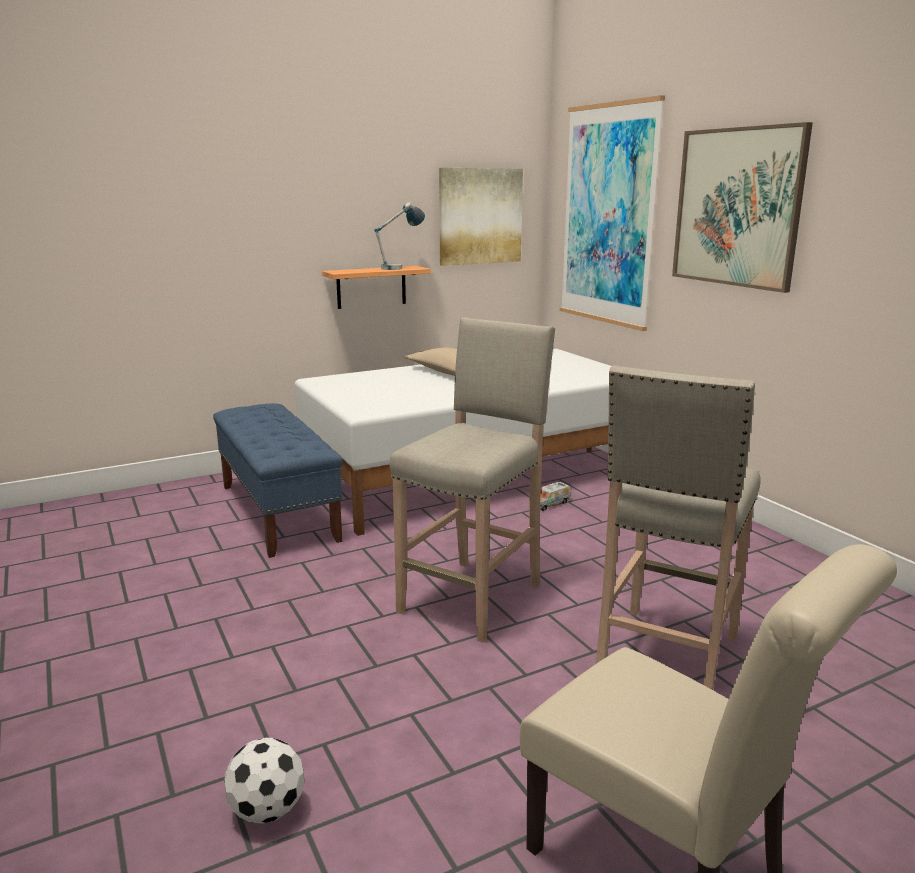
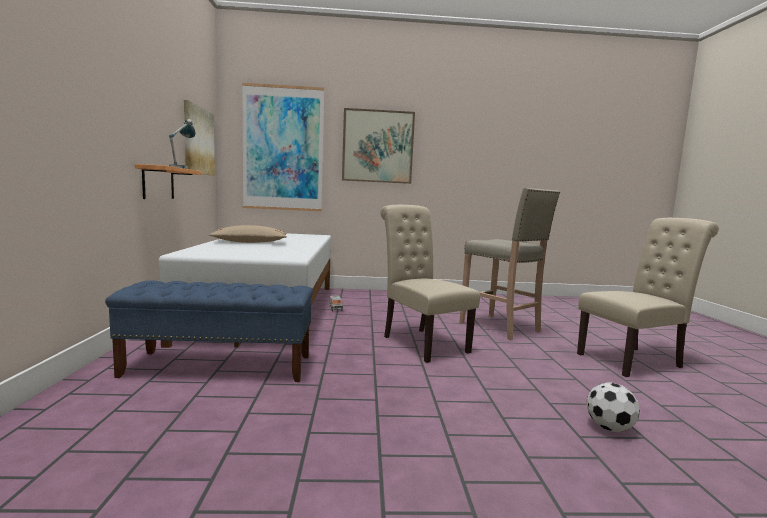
camera: 65 degrees left, 10 degrees down
(473, 597) = (421, 342): beige stool -> beige chair

